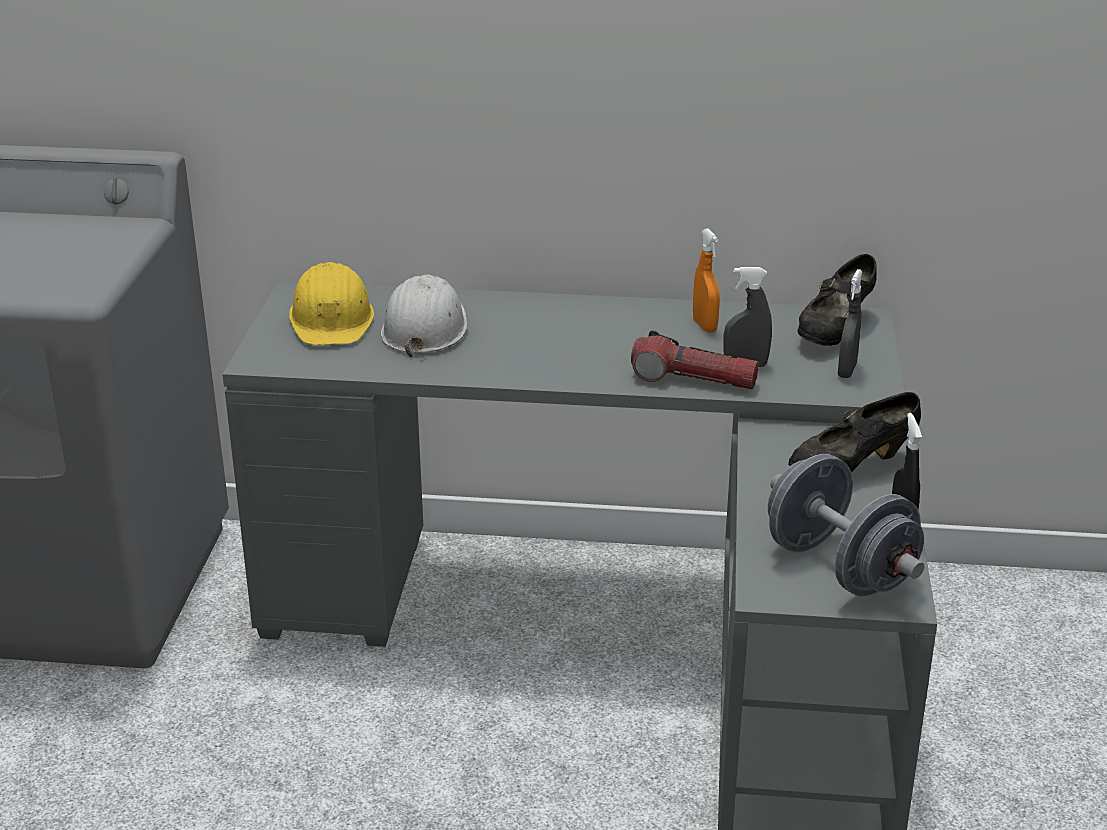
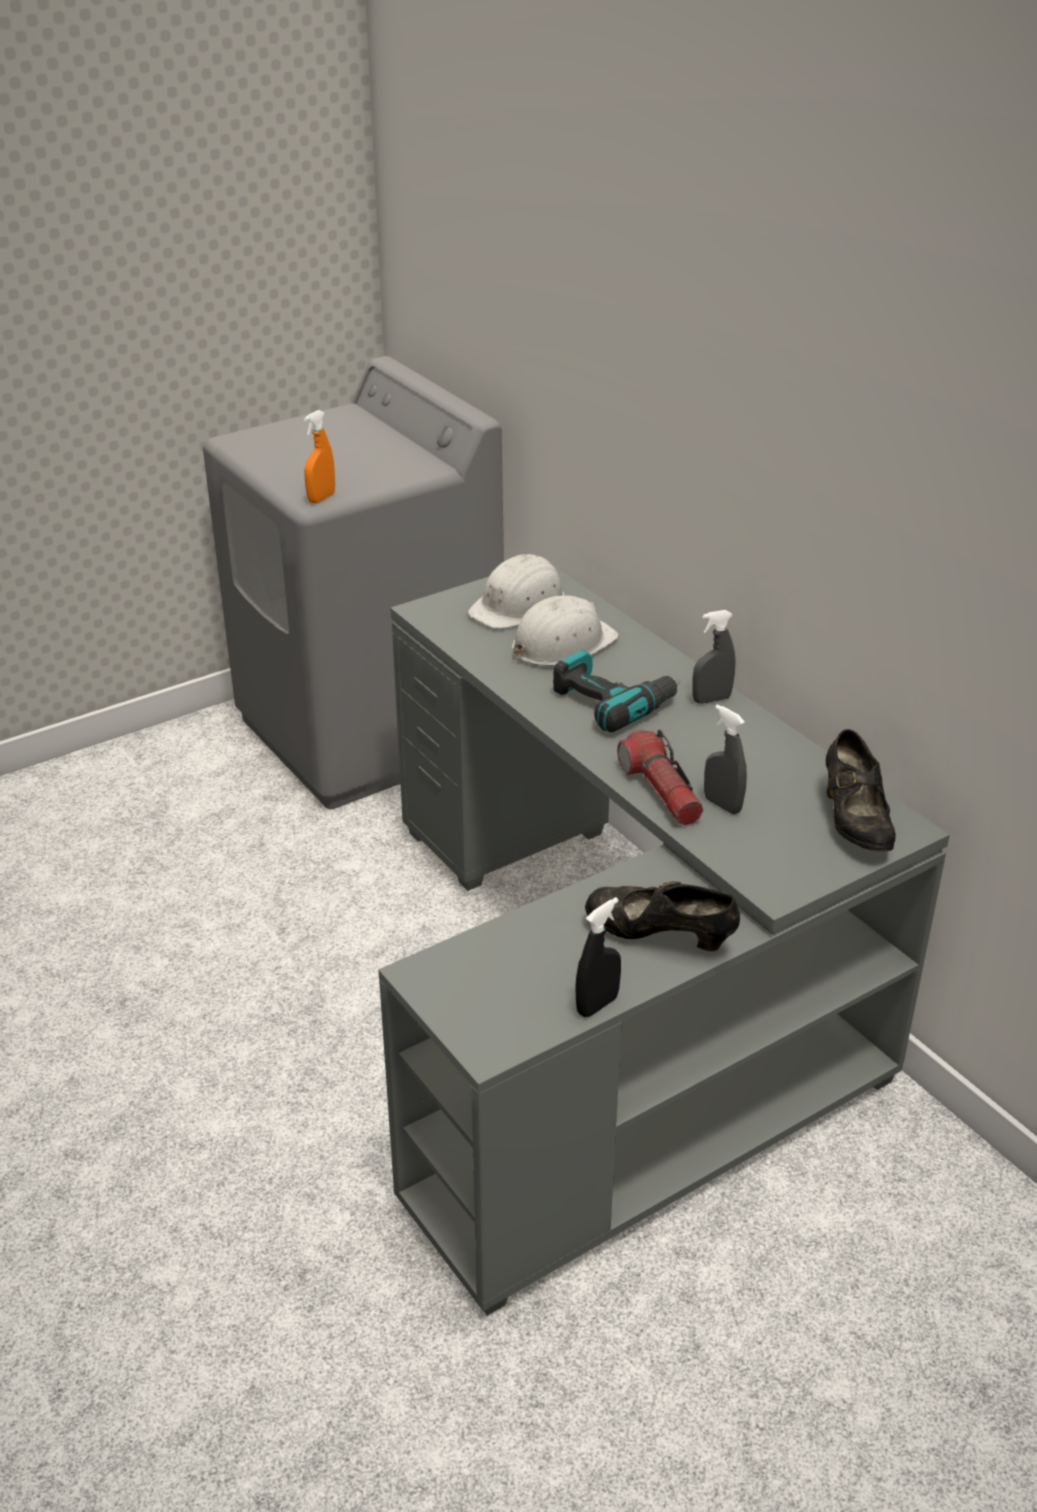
camera: 50 degrees right, 5 degrees up
(332, 320) = (519, 605): yellow hard hat -> white hard hat
(543, 345) = (612, 702): none -> power drill
(704, 326) = (759, 756): orange spray bottle -> orange spray bottle (321, 498)
(834, 331) = (854, 823): black shoe -> black shoe turned 90 degrees counterclockwise
(839, 568) = (498, 995): grey dumbbell -> none
(847, 371) = (792, 859): grey spray bottle -> grey spray bottle (711, 699)

